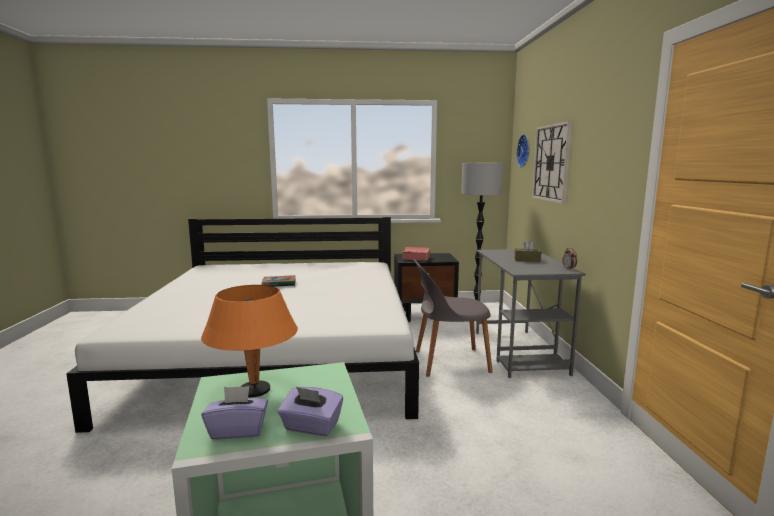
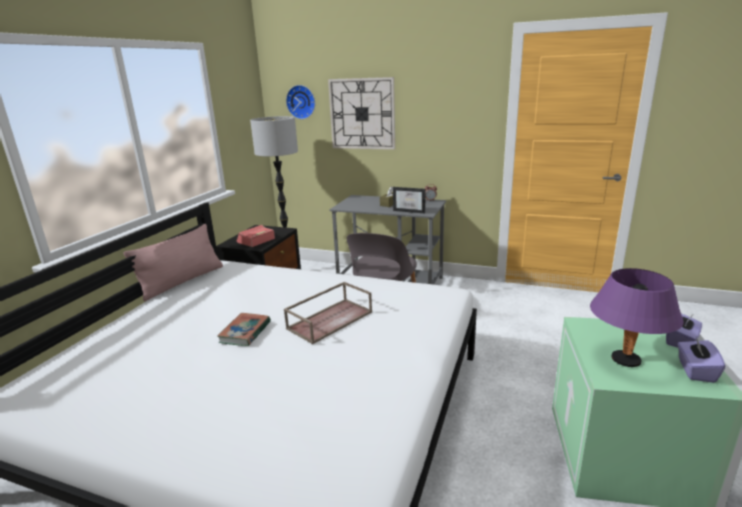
camera: 65 degrees left, 10 degrees up
(254, 391) = (626, 360): orange table lamp -> purple table lamp
(308, 298) = (330, 319): none -> brown tray
(341, 262) = (182, 281): none -> pink pillow
(516, 267) = (410, 211): none -> picture frame

